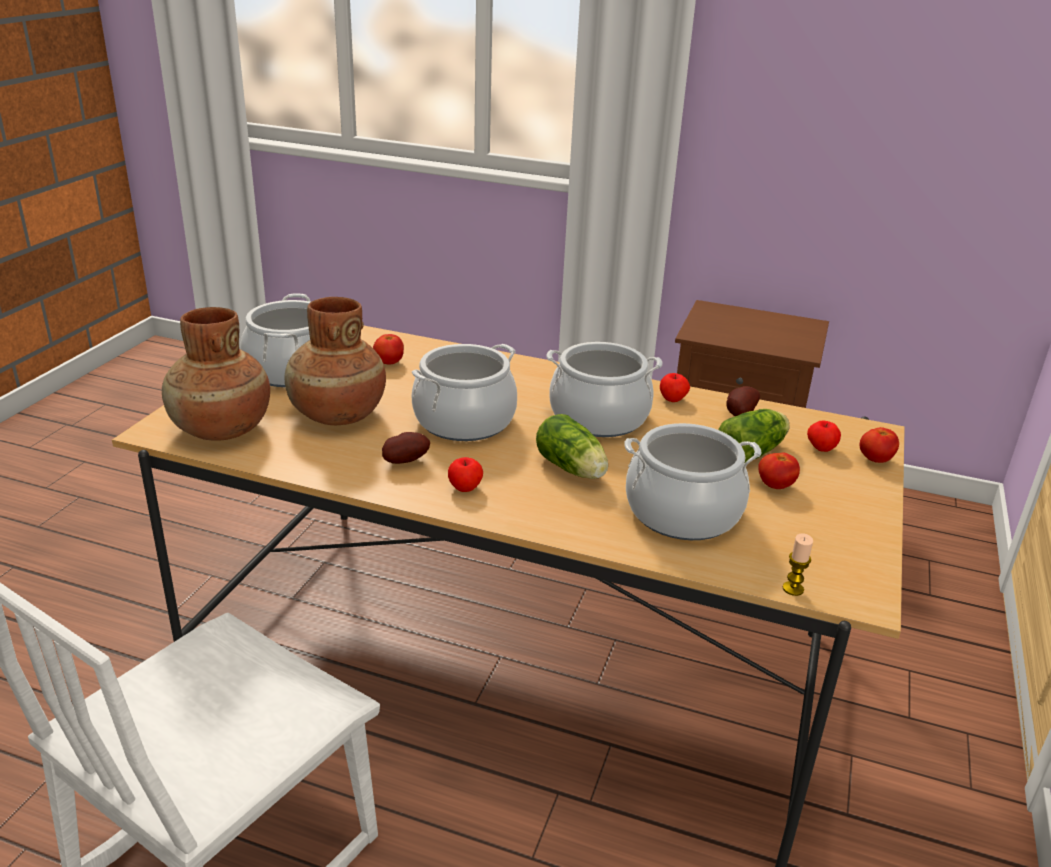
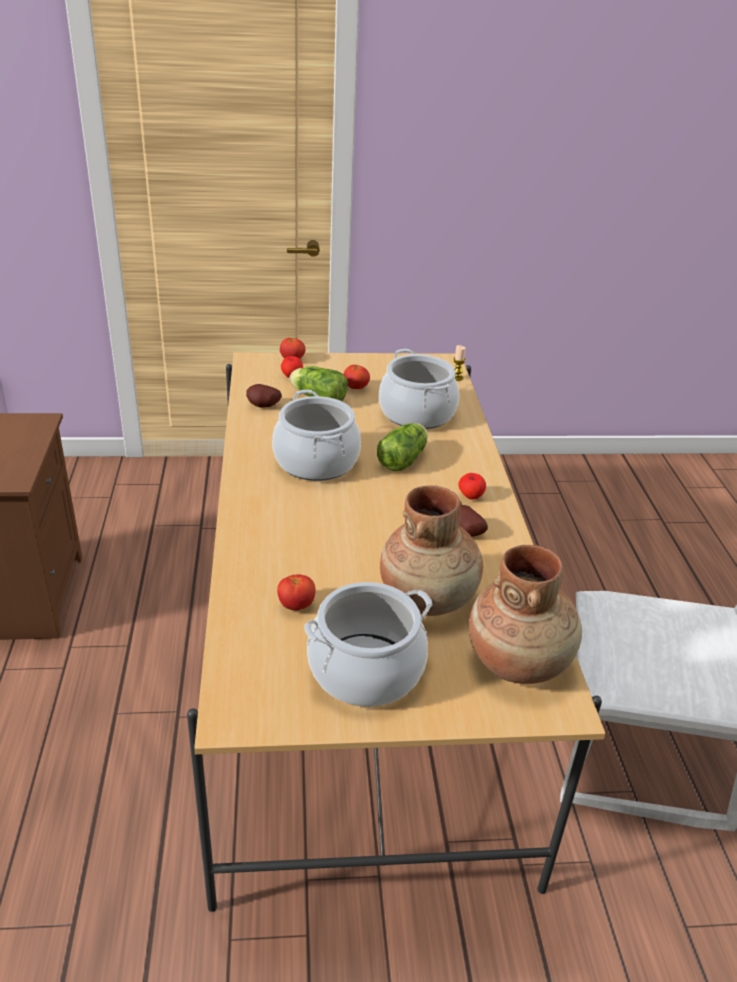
camera: 115 degrees left, 5 degrees up
(464, 421) = (376, 523): cooking pot -> none
(672, 399) = (258, 435): apple -> none

